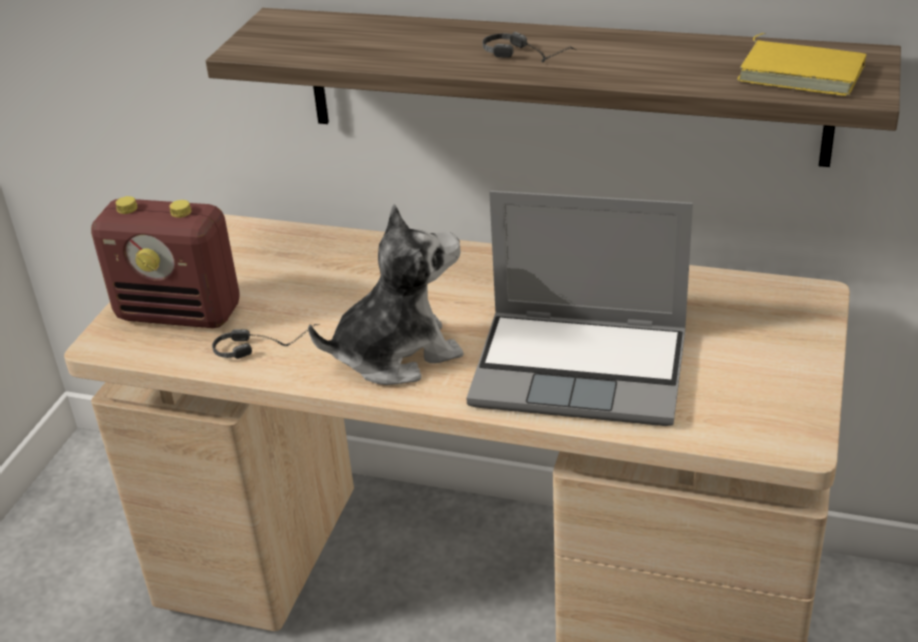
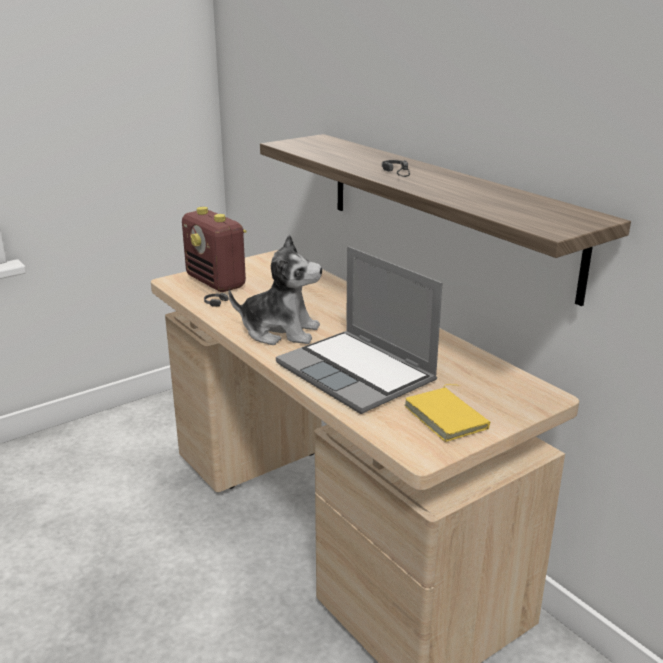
camera: 35 degrees right, 10 degrees down
(802, 73) = (535, 214): yellow book -> yellow book (448, 417)

